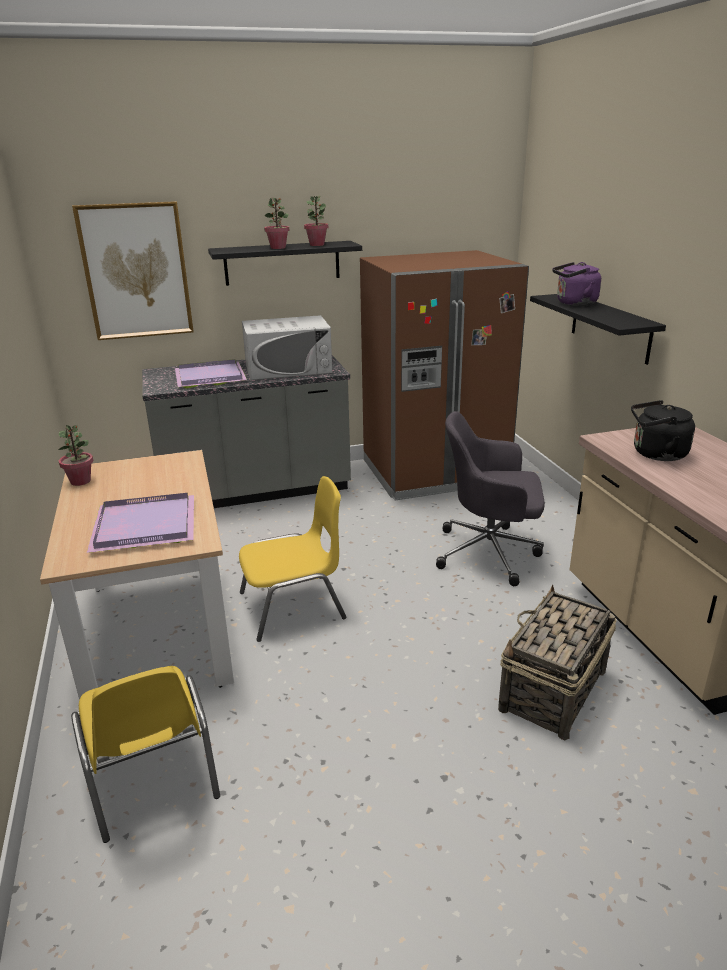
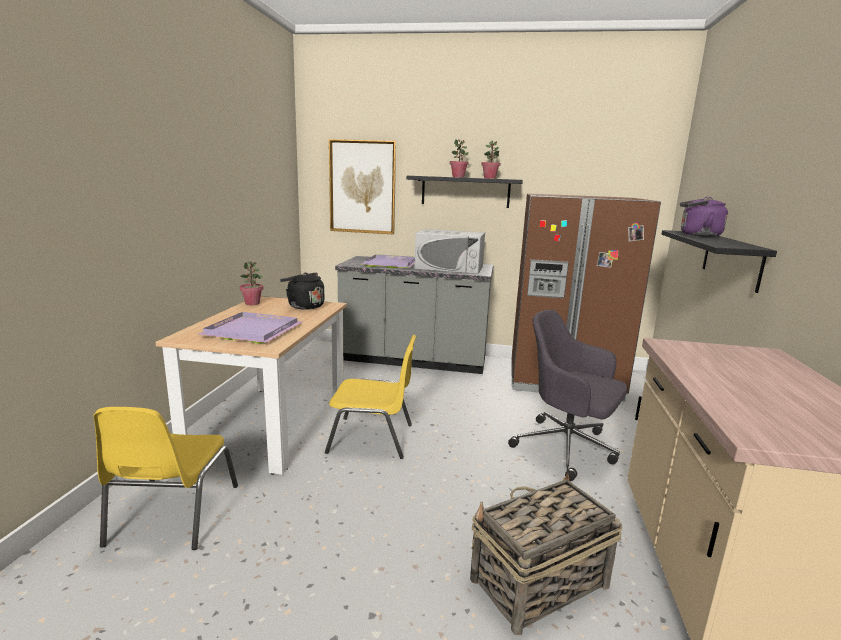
camera: 25 degrees right, 10 degrees down
(656, 454) = (713, 364): black kettle -> black kettle (304, 306)

